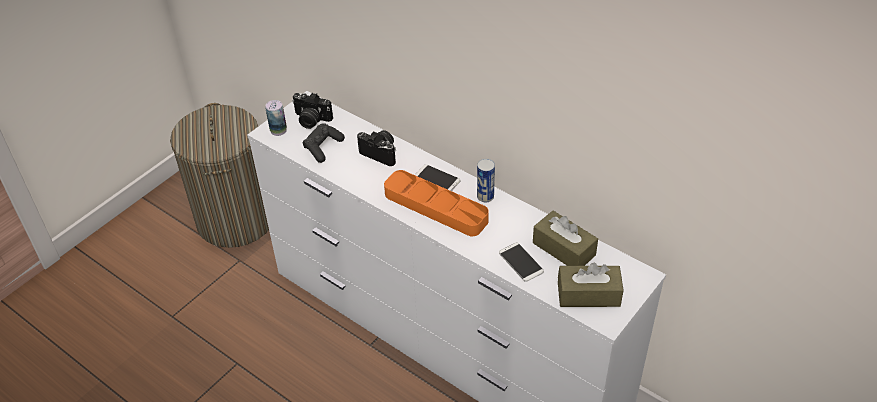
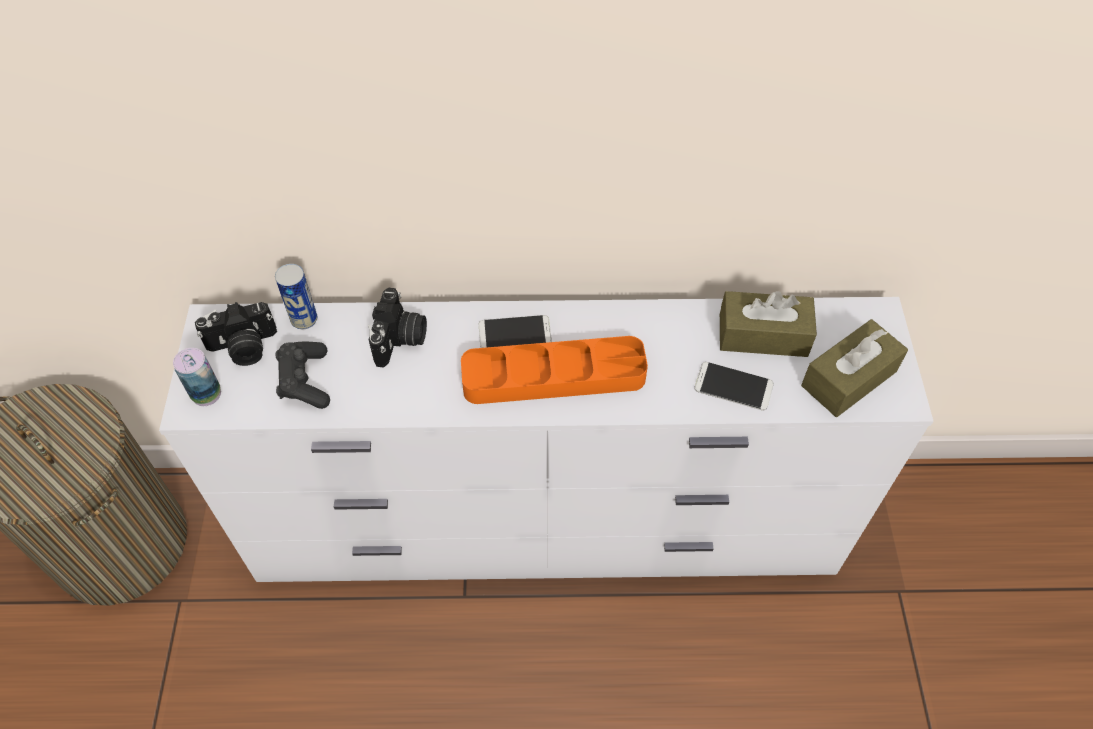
camera: 40 degrees left, 10 degrees up
(381, 153) = (400, 340): camera -> camera turned 105 degrees clockwise
(485, 197) = (601, 321): can -> can (304, 319)

